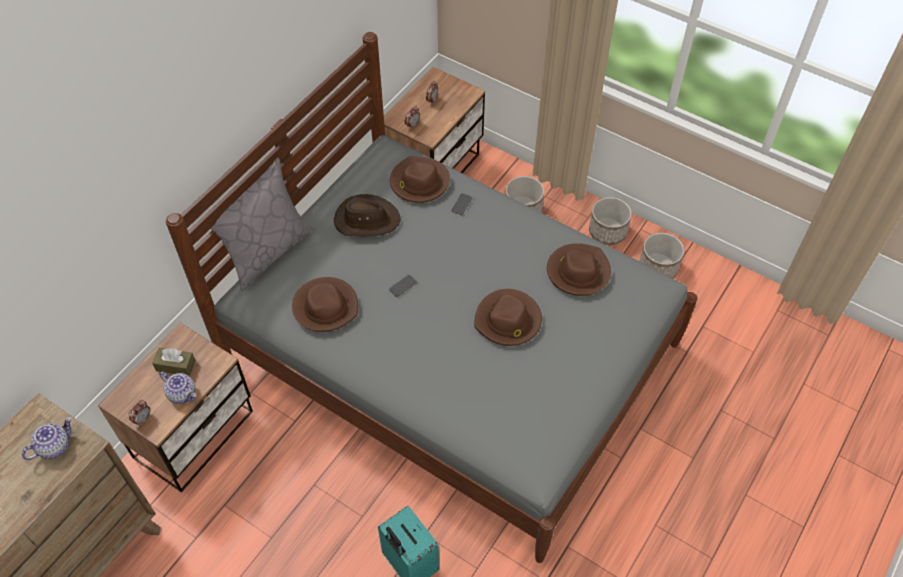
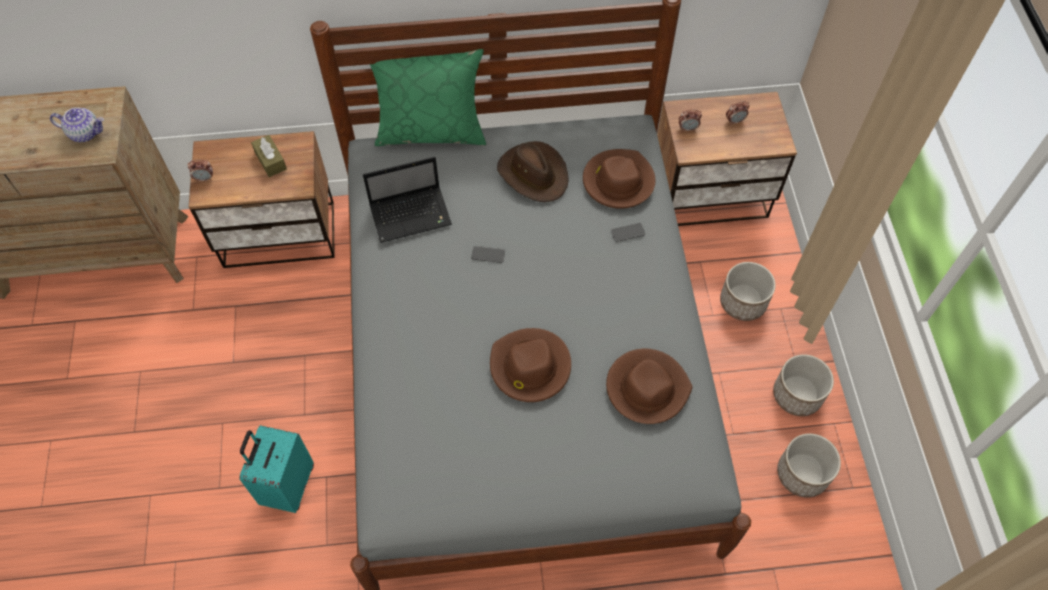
camera: 50 degrees right, 5 degrees up
(182, 393) = (249, 185): teapot -> none
(267, 251) = (431, 131): grey pillow -> green pillow
(325, 306) = (412, 214): brown hat -> laptop

